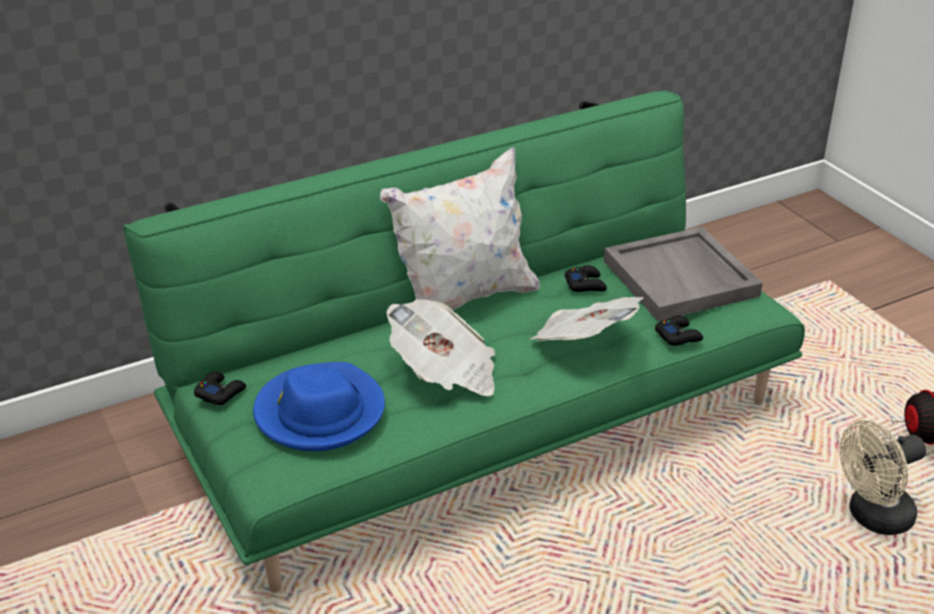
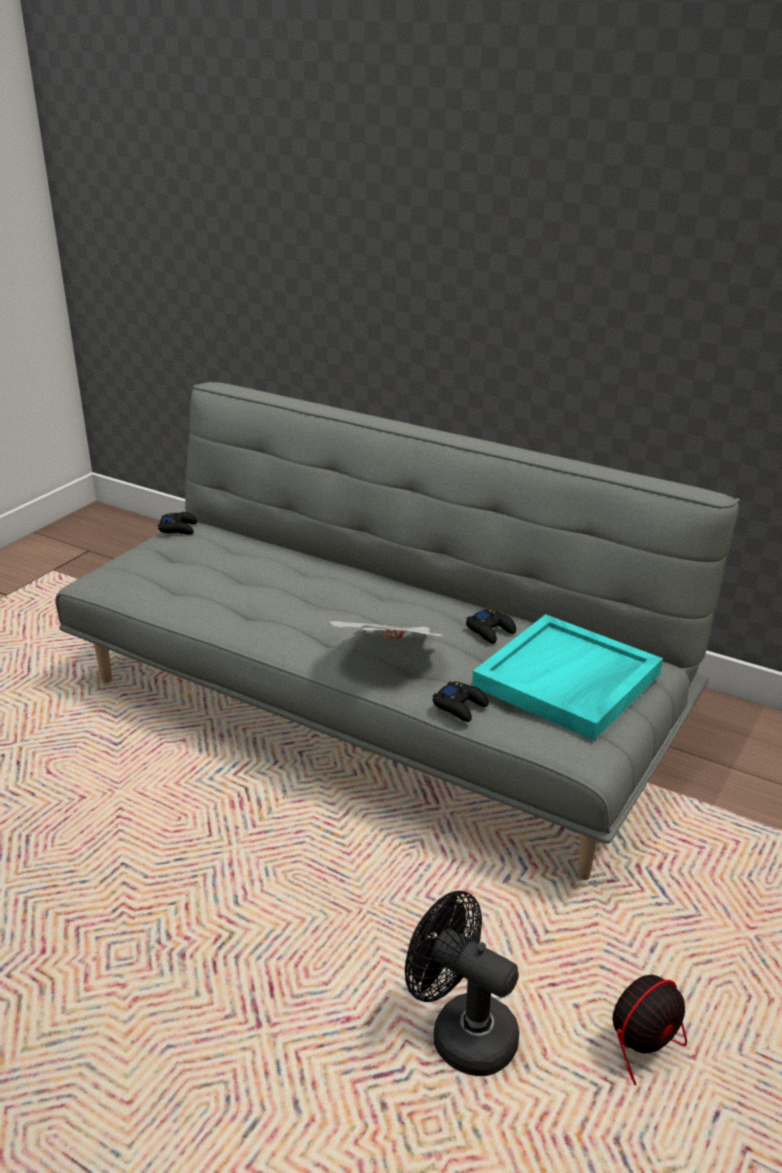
camera: 60 degrees right, 5 degrees down
(319, 412) = (184, 570): blue hat -> none
(445, 373) = (280, 603): newspaper -> none
(463, 300) = (400, 582): white pillow -> none
(481, 424) = (375, 708): green sofa -> grey sofa
(681, 279) = (567, 681): grey tray -> turquoise tray
(872, 517) = (462, 1032): beige fan -> black fan

